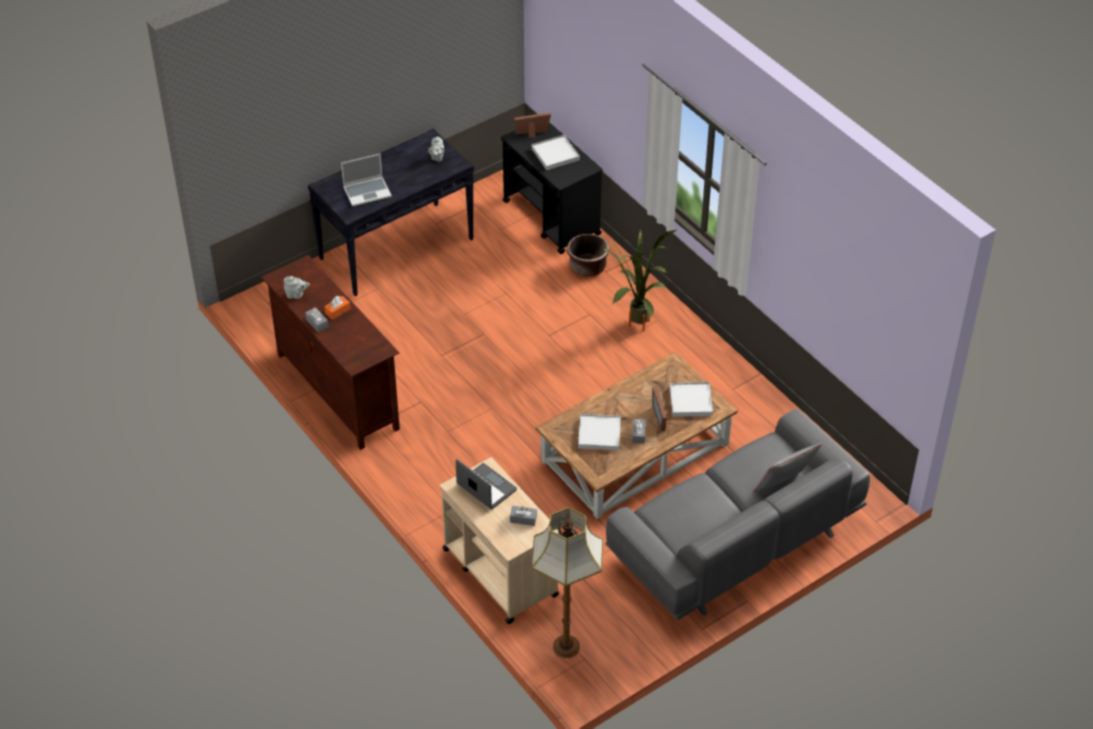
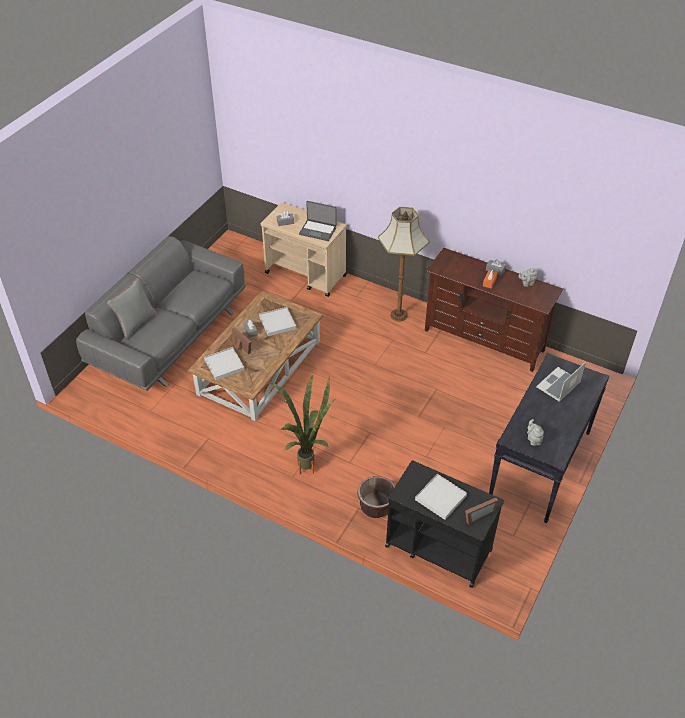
camera: 155 degrees right, 0 degrees up
(565, 647) = (247, 252): floor lamp -> floor lamp (398, 315)

